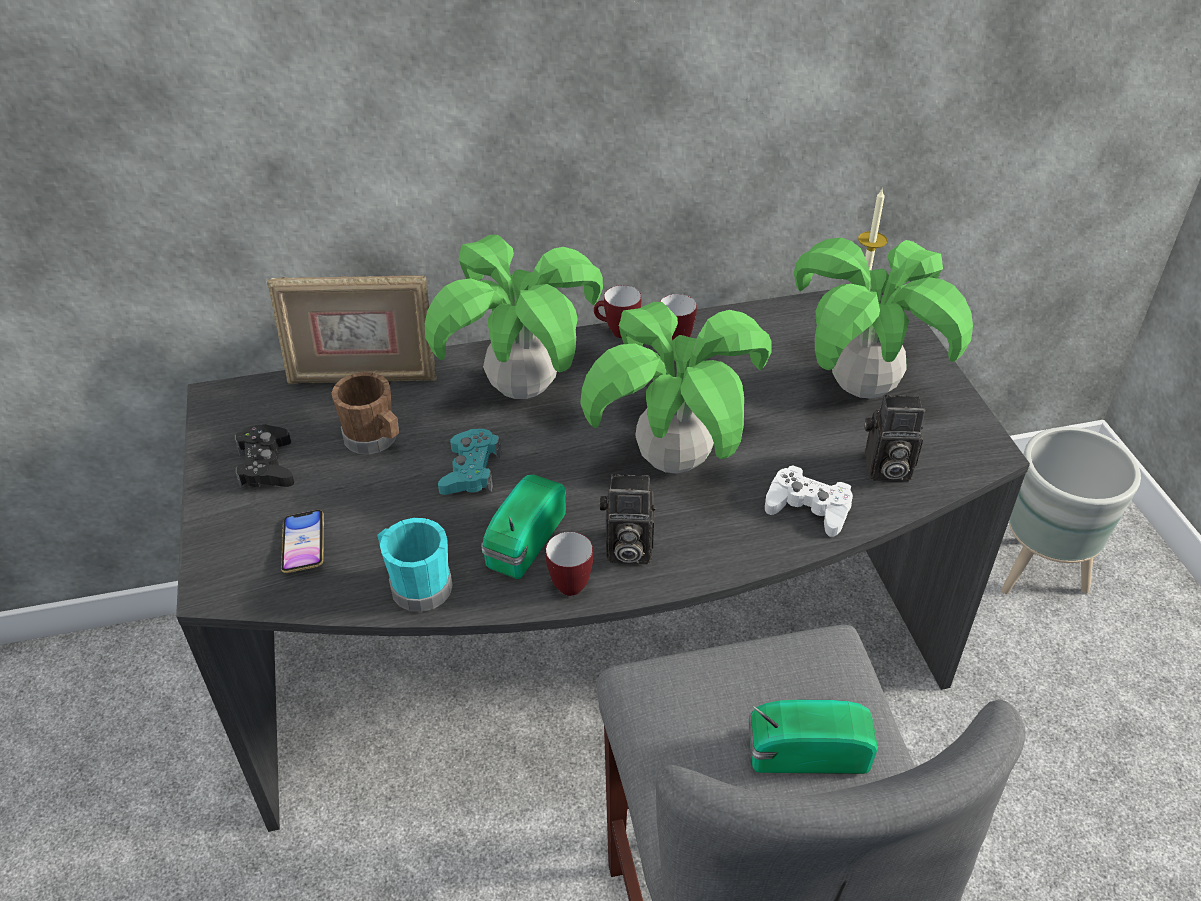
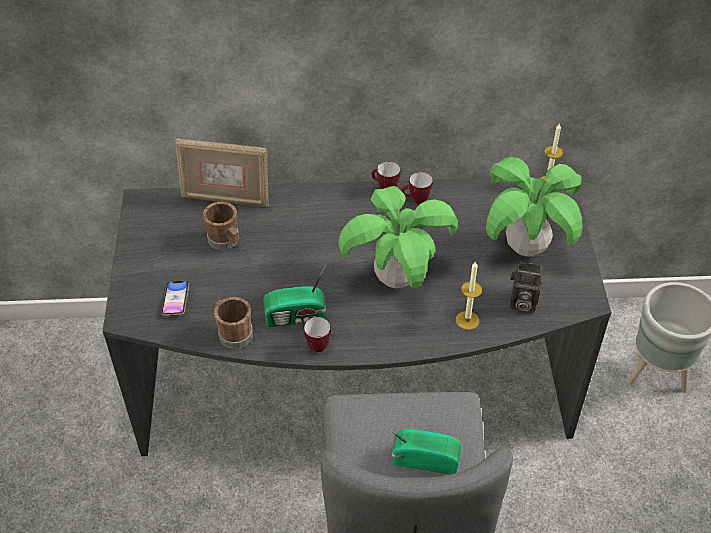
camera: 10 degrees right, 5 degrees up
(266, 466) = (162, 248): black game controller -> none
(416, 585) = (233, 333): turquoise mug -> brown mug
(471, 471) = (277, 269): turquoise game controller -> none
(522, 542) = (297, 317): radio -> radio turned 135 degrees counterclockwise
(523, 388) = (319, 219): potted plant -> none
(626, 550) = (354, 330): camera -> none
(808, 507) = (467, 320): white game controller -> candle

